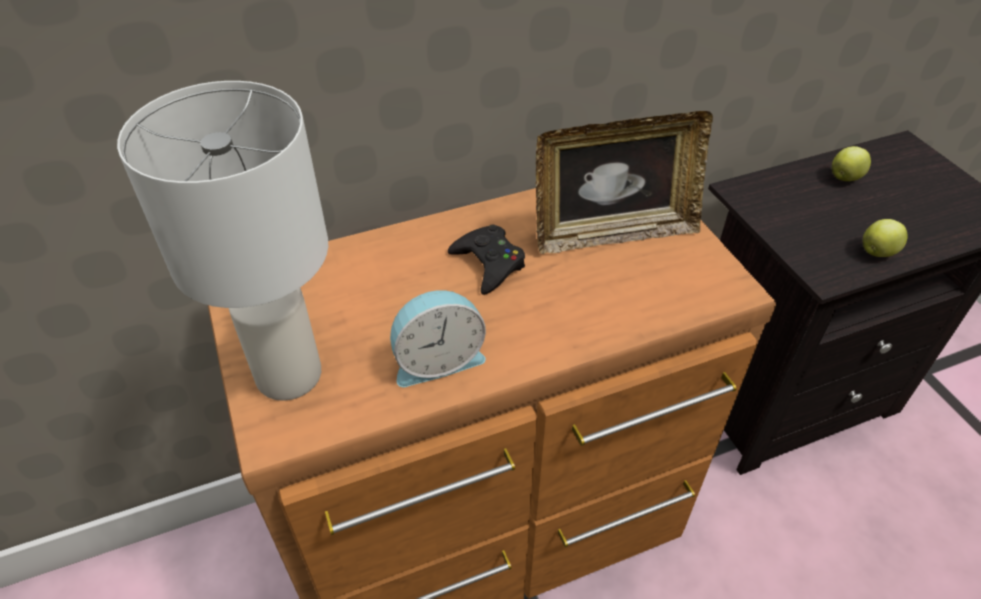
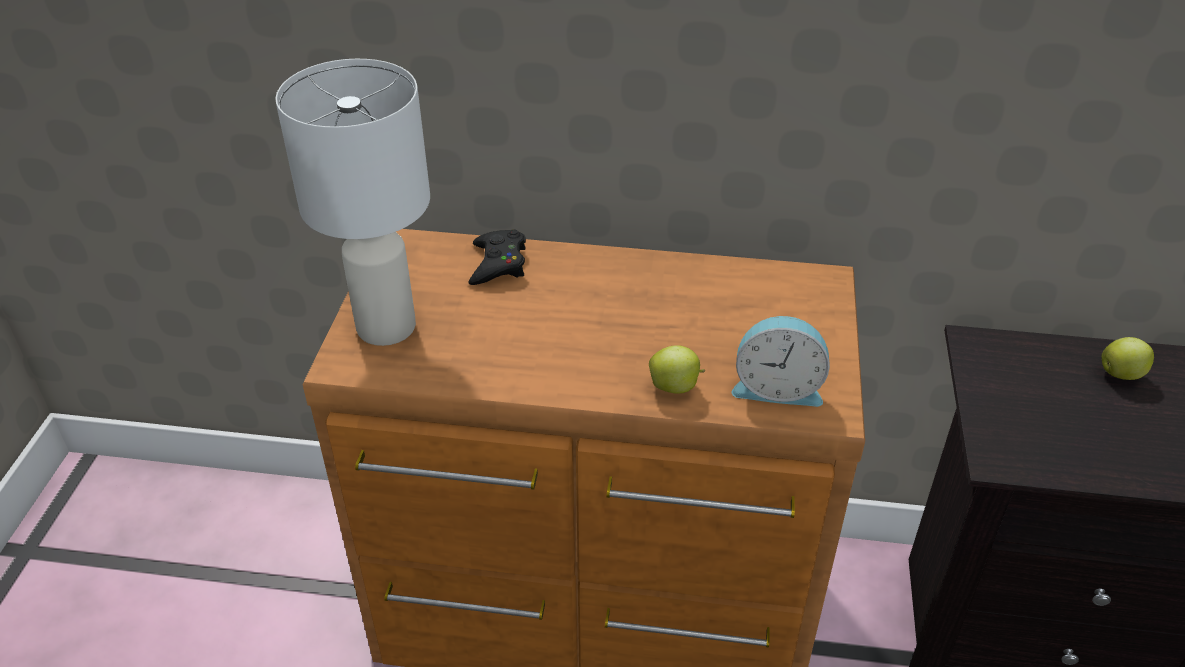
camera: 30 degrees right, 5 degrees down
(437, 360) = (507, 362): alarm clock -> alarm clock (777, 387)
(489, 264) = (614, 304): black game controller -> black game controller (498, 264)
(613, 233) = (754, 320): picture frame -> none
(877, 252) = (1085, 461): apple -> apple (675, 387)

